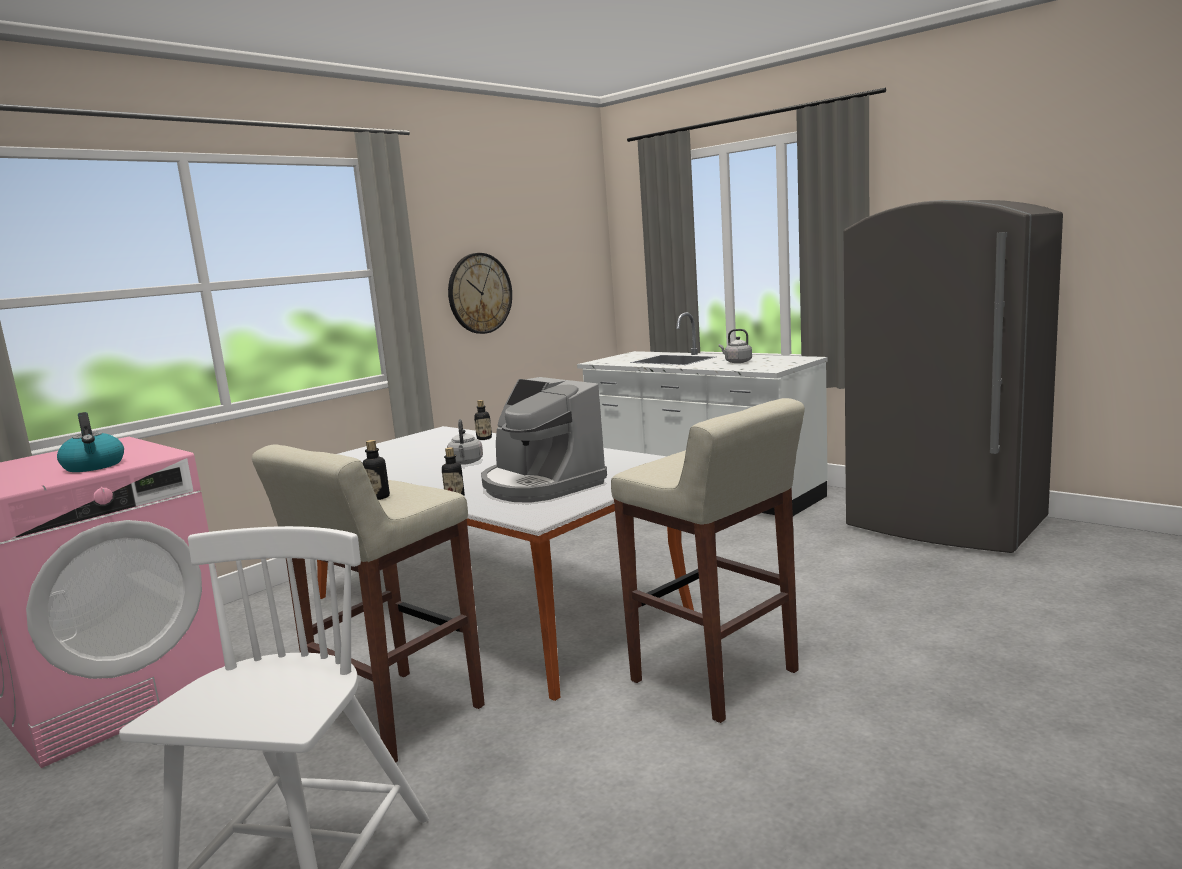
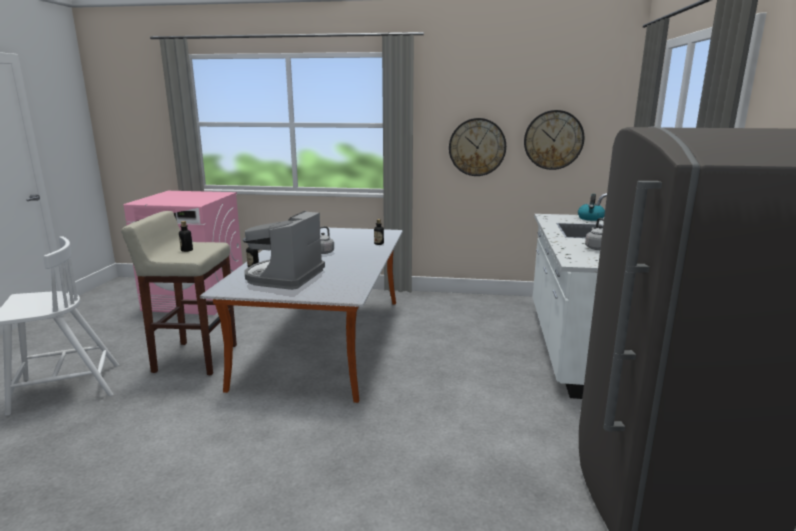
camera: 55 degrees right, 5 degrees up
(94, 466) = (177, 201): kettle -> kettle (590, 218)
(551, 274) = (553, 140): none -> wall clock
(716, 677) = (270, 435): beige stool -> none

